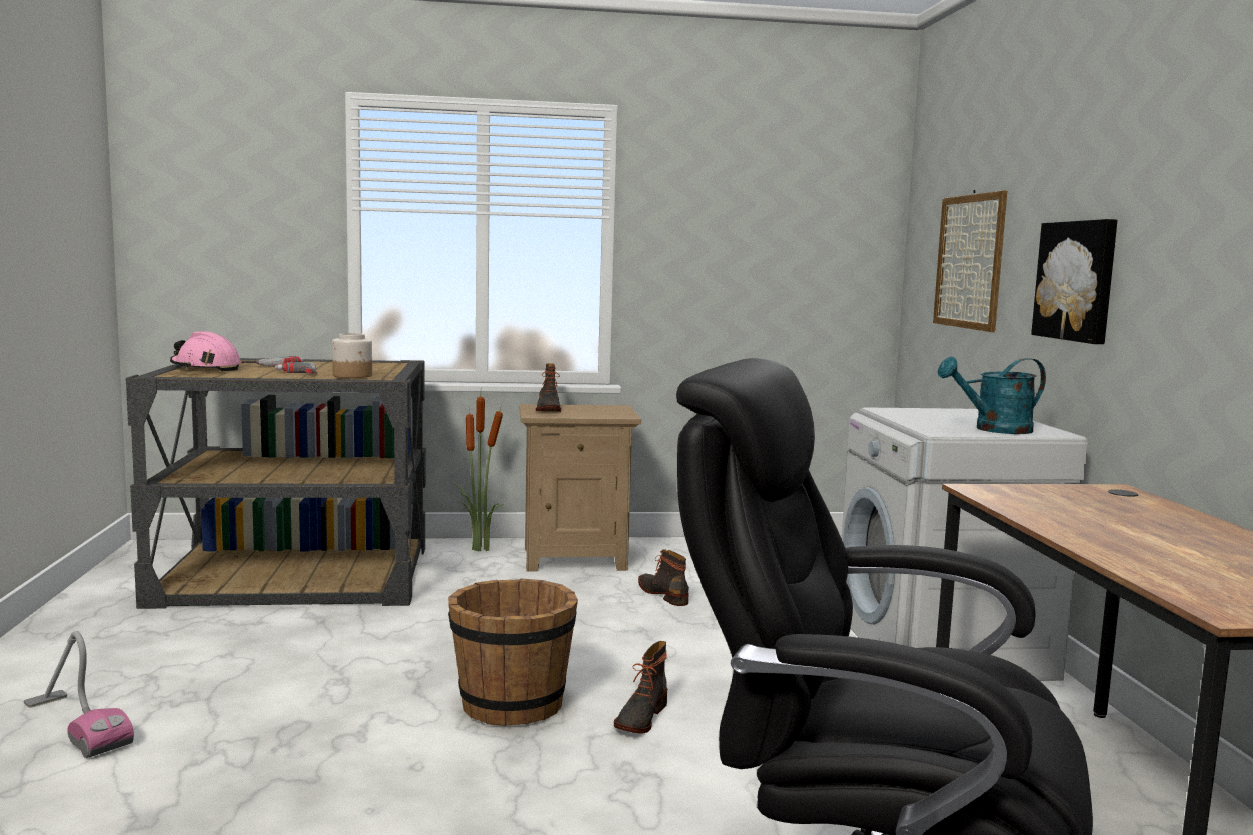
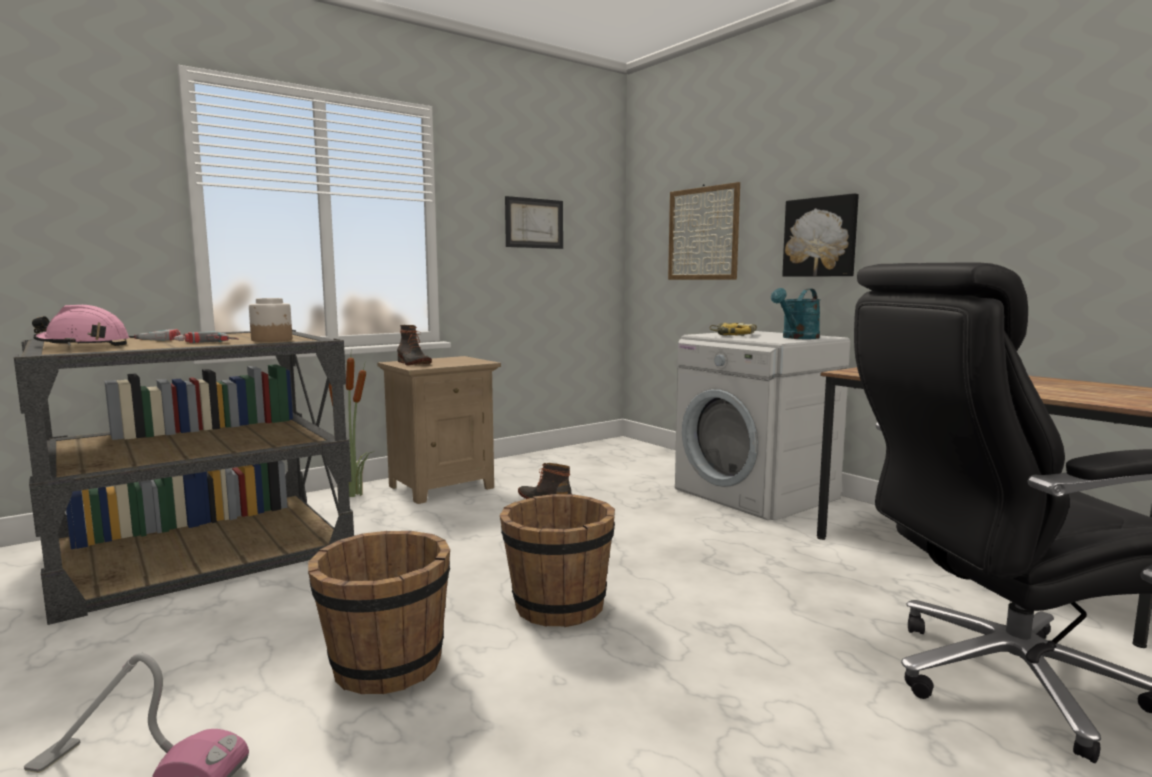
camera: 30 degrees left, 0 degrees up
(304, 709) = (385, 666): none -> brown bucket
(640, 717) = (660, 588): boot -> none
(753, 241) = (534, 223): none -> picture
(927, 415) = (734, 335): none -> power drill

